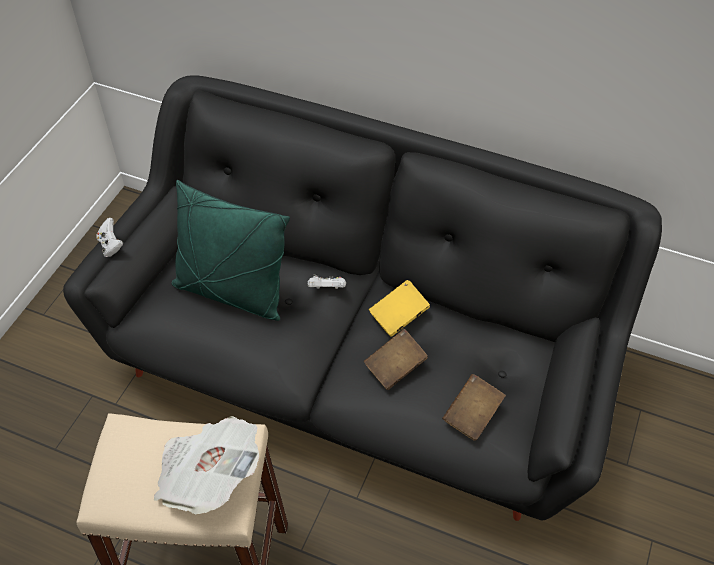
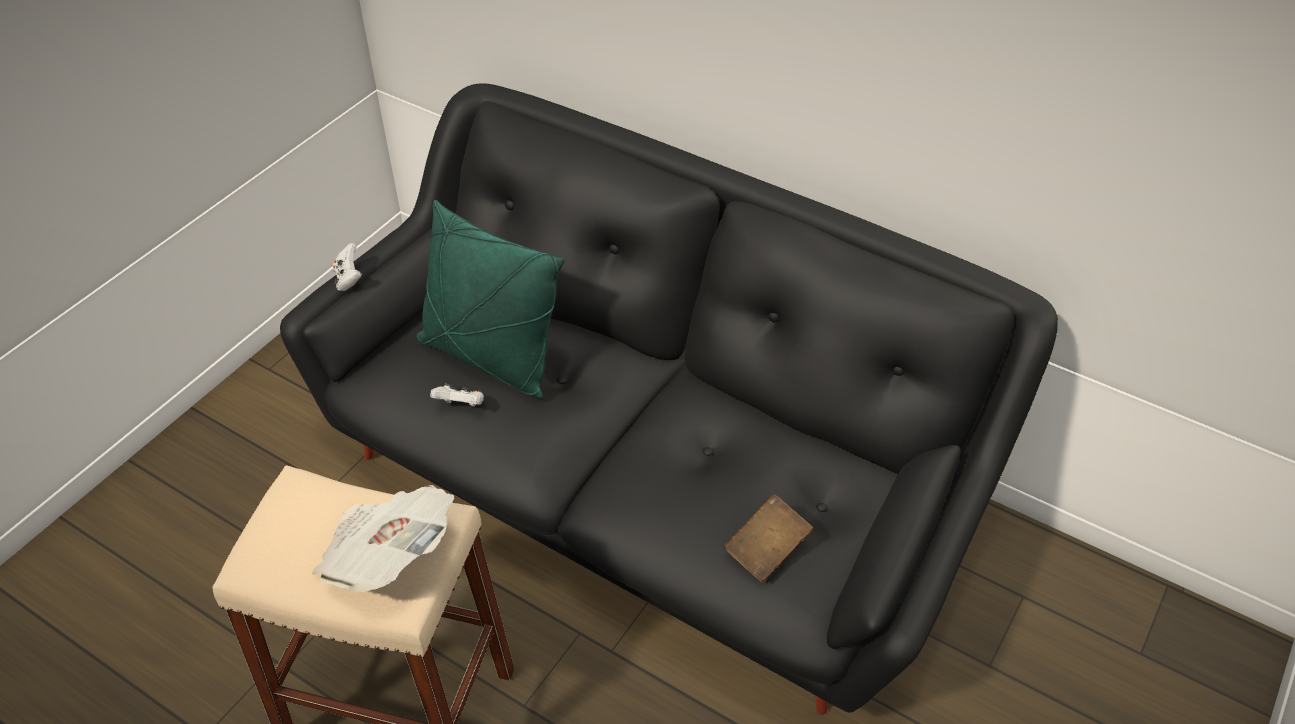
camera: 10 degrees right, 5 degrees down
(327, 289) = (612, 369): white game controller -> white game controller (461, 405)
(395, 367) = (678, 476): brown book -> none
(398, 316) = (698, 415): yellow book -> none

